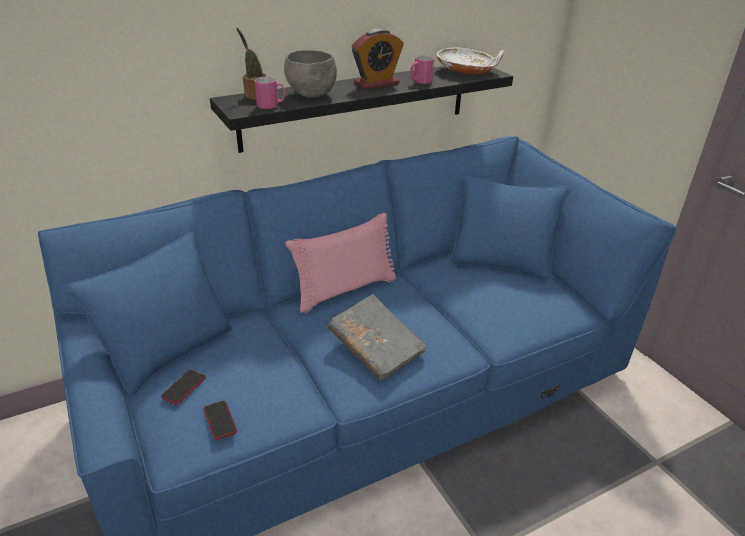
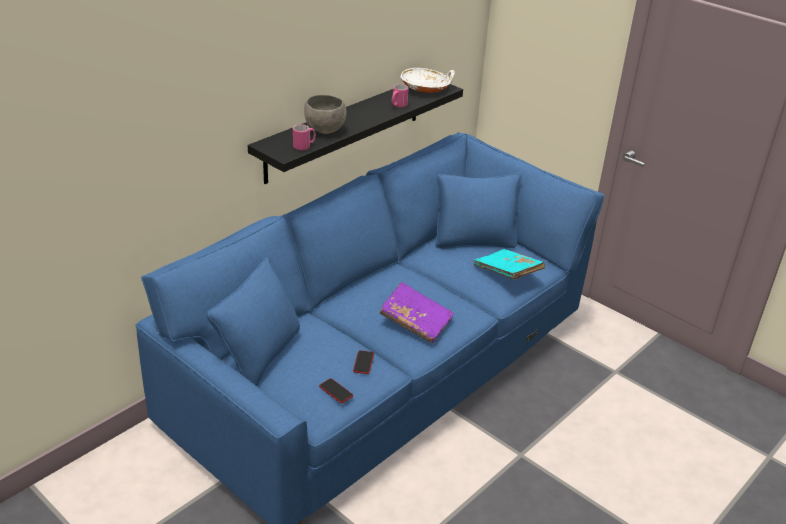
camera: 20 degrees left, 0 degrees up
(184, 387) = (294, 376): phone -> phone (363, 362)
(254, 96) = (281, 138): potted plant -> none
(344, 290) = (366, 284): pink pillow -> none
(376, 83) = (366, 112): alarm clock -> none
(376, 347) = (415, 322): grey book -> purple book
(523, 308) = (507, 273): none -> turquoise book

